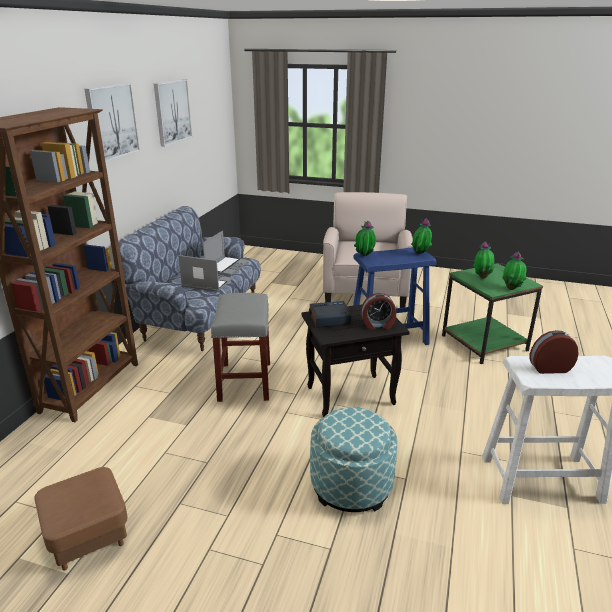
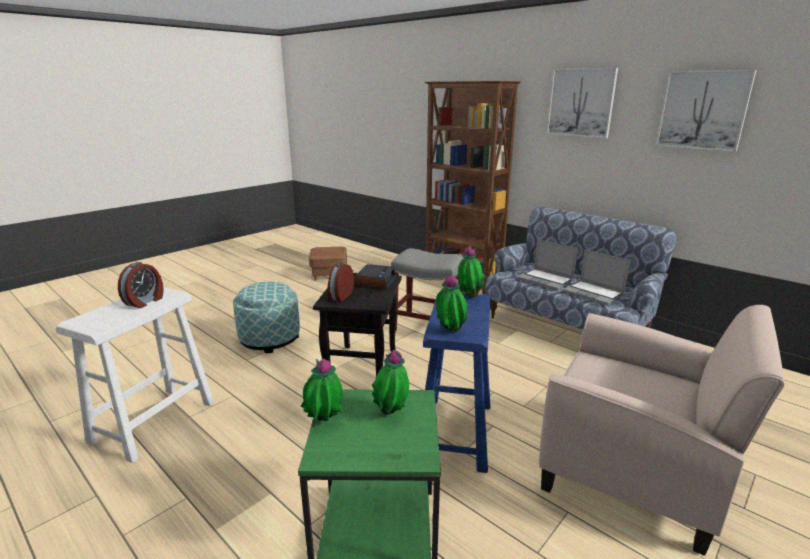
camera: 115 degrees right, 5 degrees down
(206, 283) = (546, 280): laptop -> laptop turned 90 degrees clockwise

